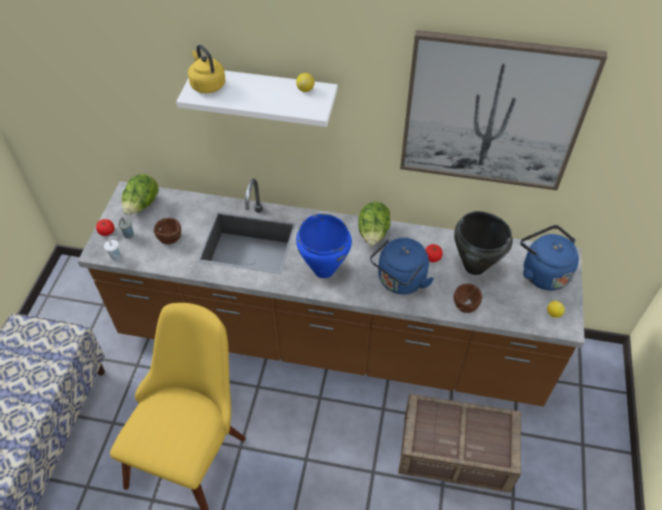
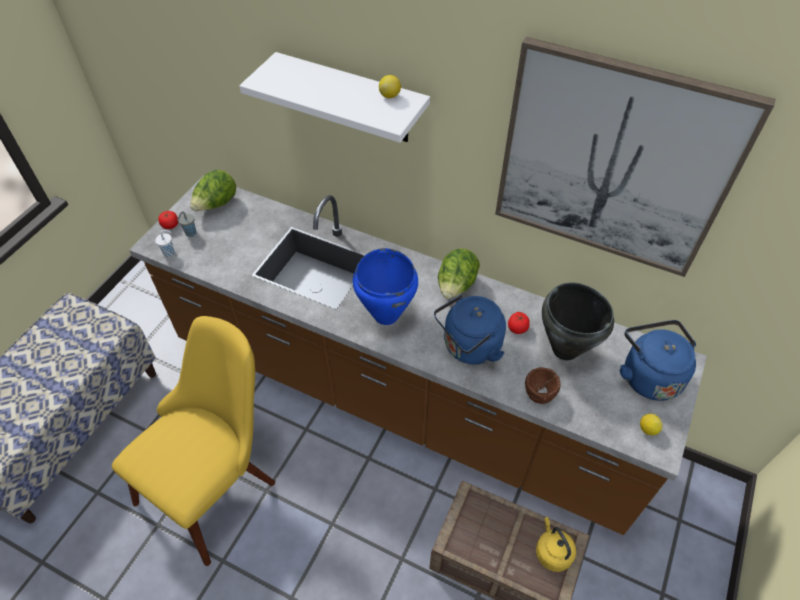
camera: 15 degrees right, 0 degrees up
(170, 238) = (232, 245): brown bowl -> none
(207, 84) = (281, 73): yellow kettle -> yellow kettle (552, 552)

